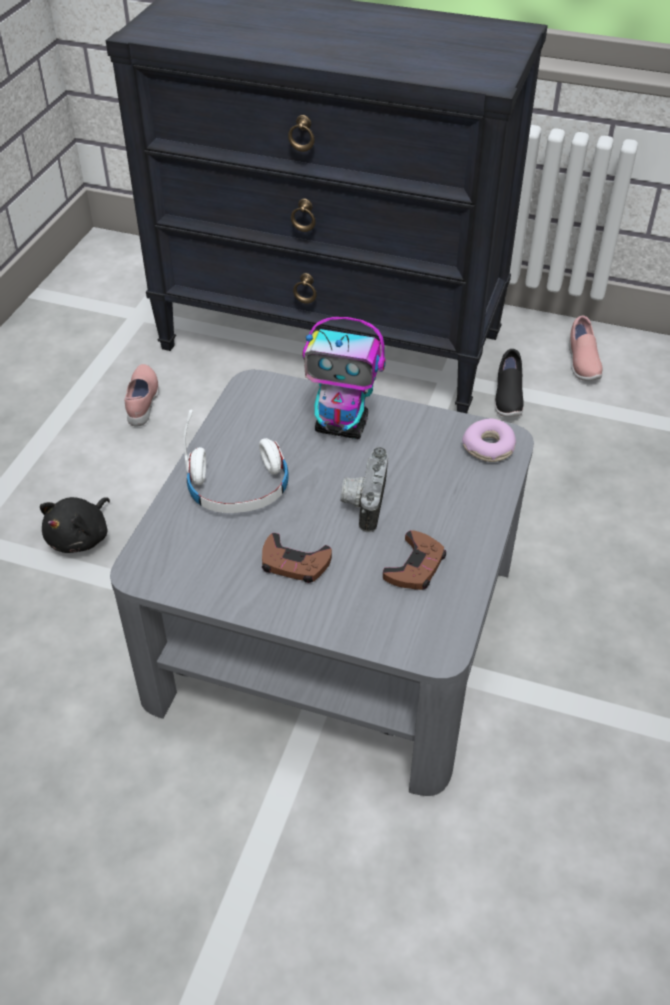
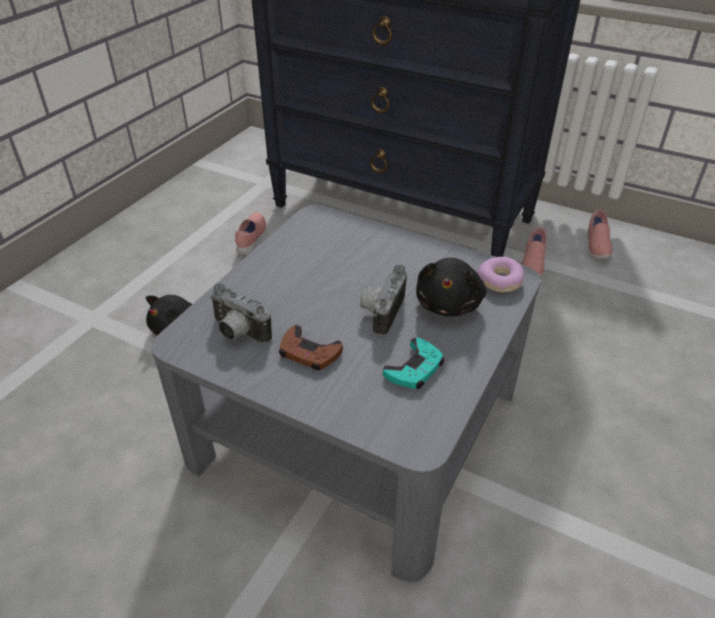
camera: 10 degrees right, 5 degrees down
(206, 550) = (237, 333): none -> camera
(238, 487) = (280, 288): white headphones -> none
(343, 426) = (379, 252): toy robot -> none
(415, 566) = (414, 368): brown game controller -> turquoise game controller
(437, 483) = (449, 303): none -> black plush toy
(507, 397) = (532, 265): black shoe -> pink shoe

